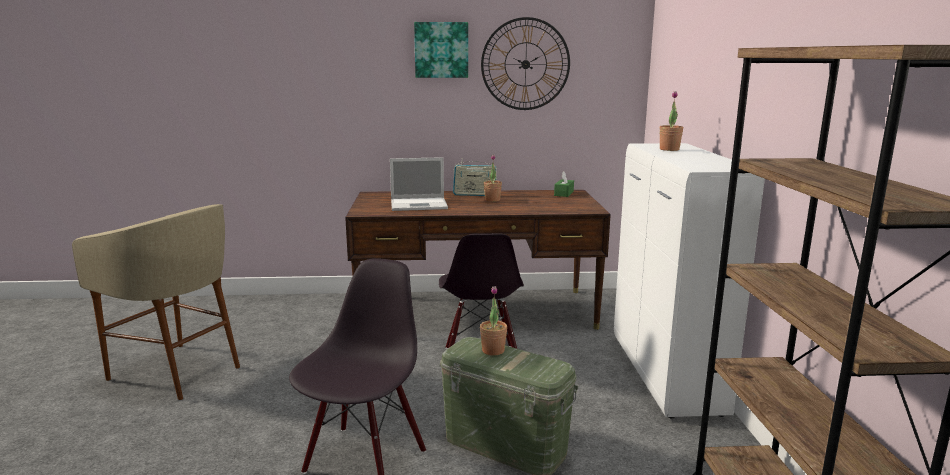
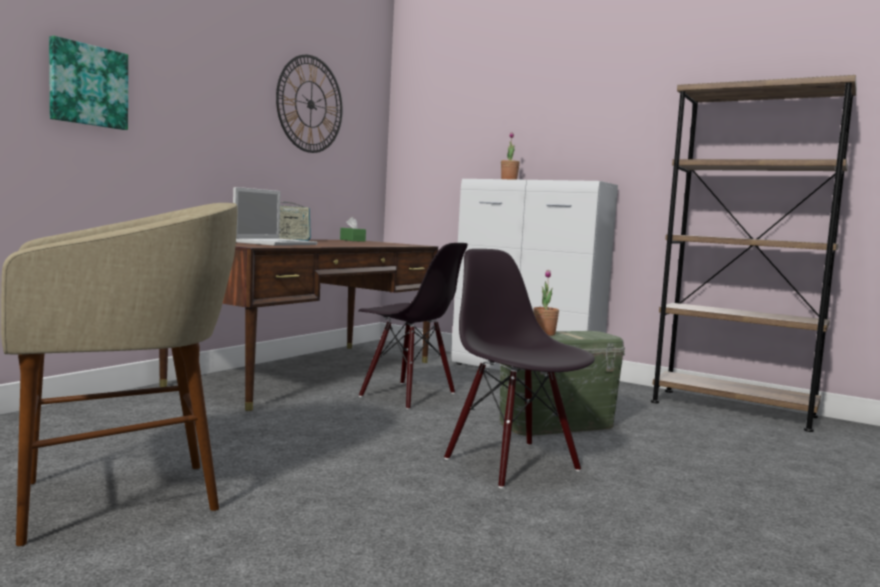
camera: 55 degrees left, 10 degrees down
(441, 50) = (242, 70): picture -> picture (88, 85)
(492, 200) = (320, 242): potted plant -> none

